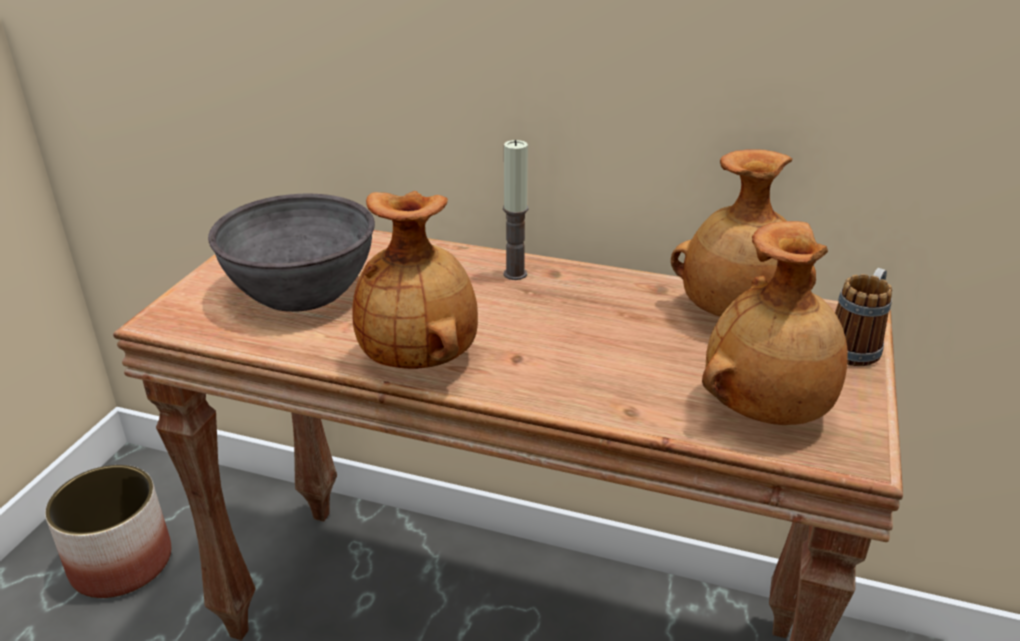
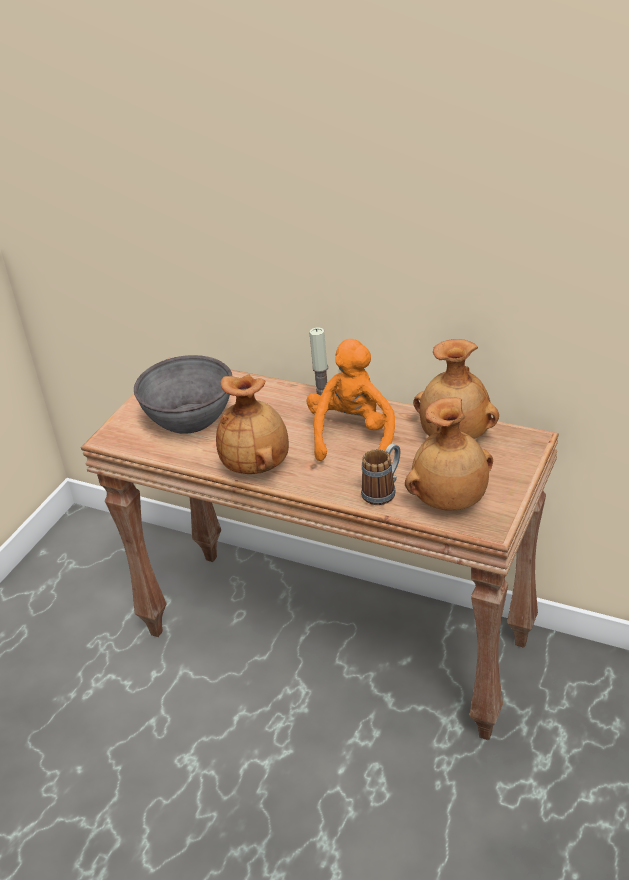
camera: 10 degrees right, 5 degrees up
(123, 562) = (79, 586): planter -> none
(571, 313) = (352, 435): none -> orange plush toy
(856, 346) = (522, 459): mug -> mug (383, 490)

